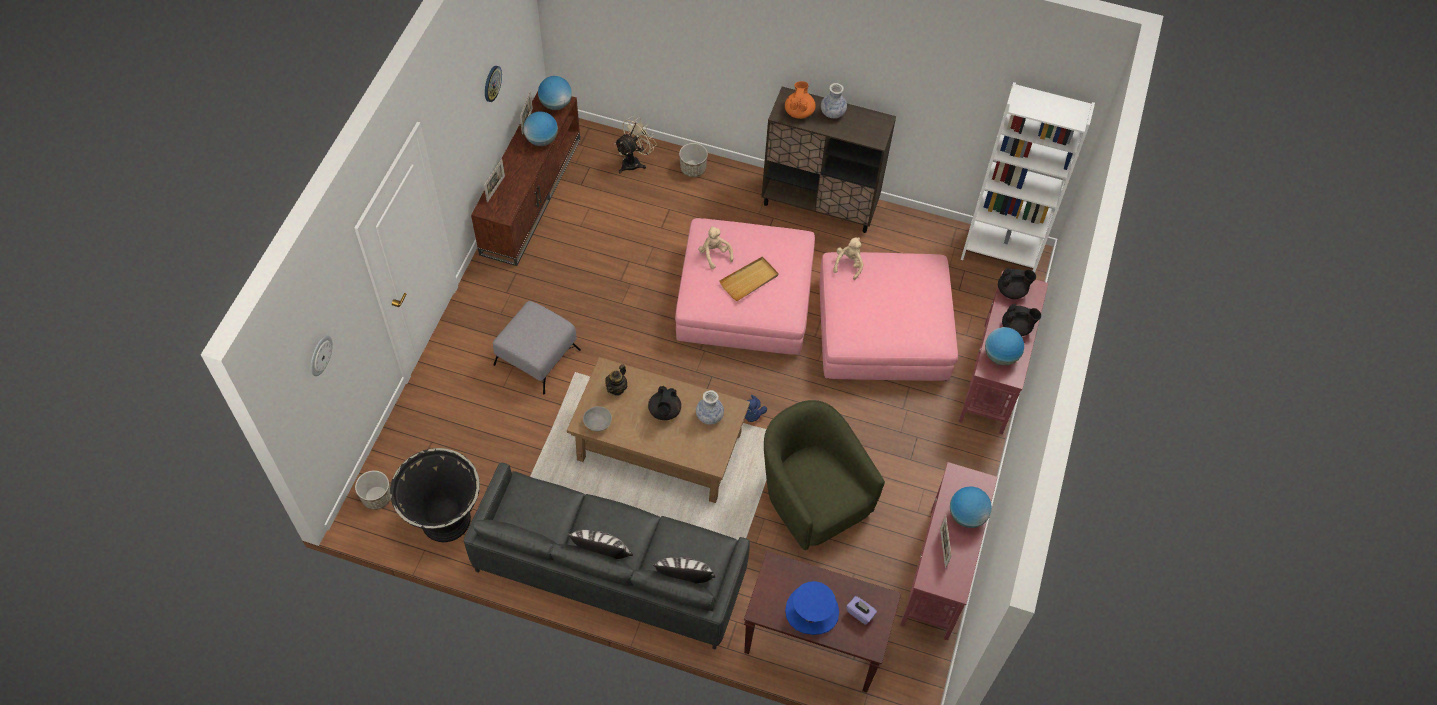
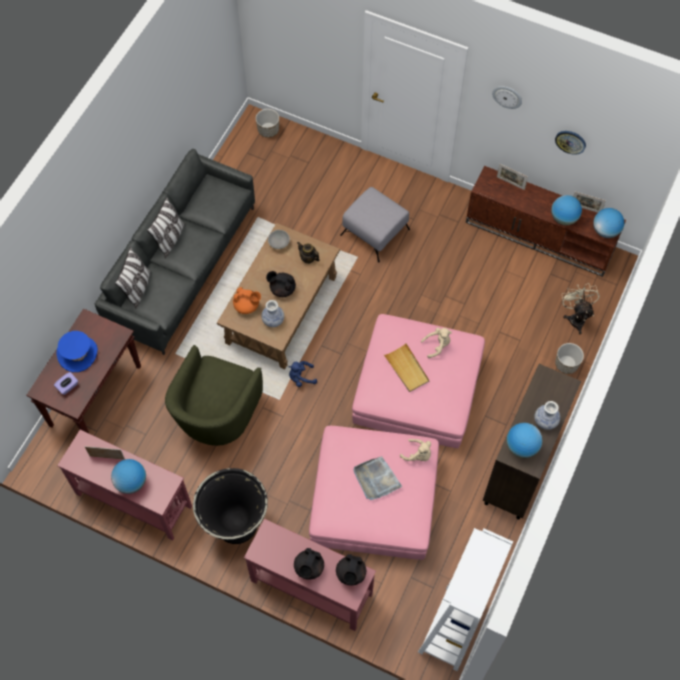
camera: 100 degrees right, 5 degrees up
(320, 355) = (291, 20): wall clock -> wall clock (507, 96)
(445, 521) = (242, 169): black planter -> black planter (235, 524)
(634, 161) = (576, 317): beige fan -> beige fan turned 150 degrees counterclockwise
(799, 111) = (547, 391): orange teapot -> orange teapot (247, 306)
(813, 498) = (216, 414): green armchair -> green armchair turned 135 degrees clockwise
(886, 298) = (376, 479): none -> grey tray
(1000, 356) = (280, 546): globe -> globe (521, 446)

